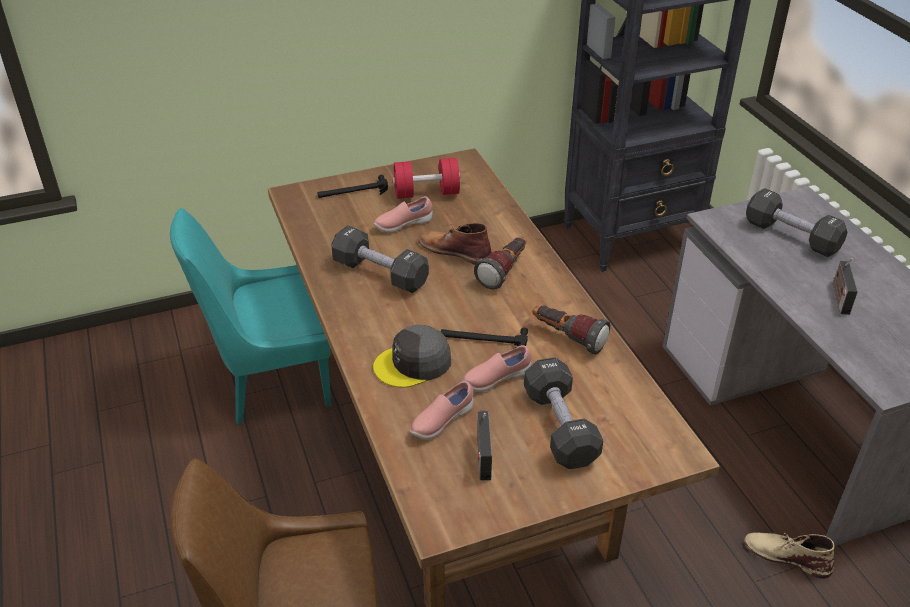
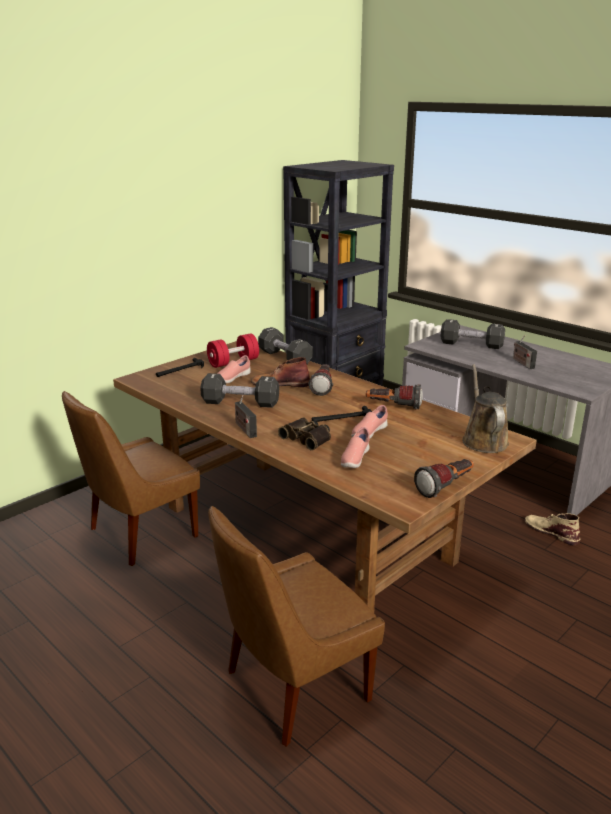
camera: 25 degrees left, 15 degrees down
(271, 381) = (139, 534): turquoise chair -> brown chair
(413, 364) = (308, 438): grey cap -> binoculars
(482, 455) = (397, 467): radio -> radio (244, 429)
(517, 512) = (446, 487): none -> flashlight
(560, 427) = (430, 445): black dumbbell -> black dumbbell (285, 358)
(640, 441) = (483, 440): none -> brown watering can
(786, 556) = (551, 531): beige boot -> beige boot turned 45 degrees clockwise

